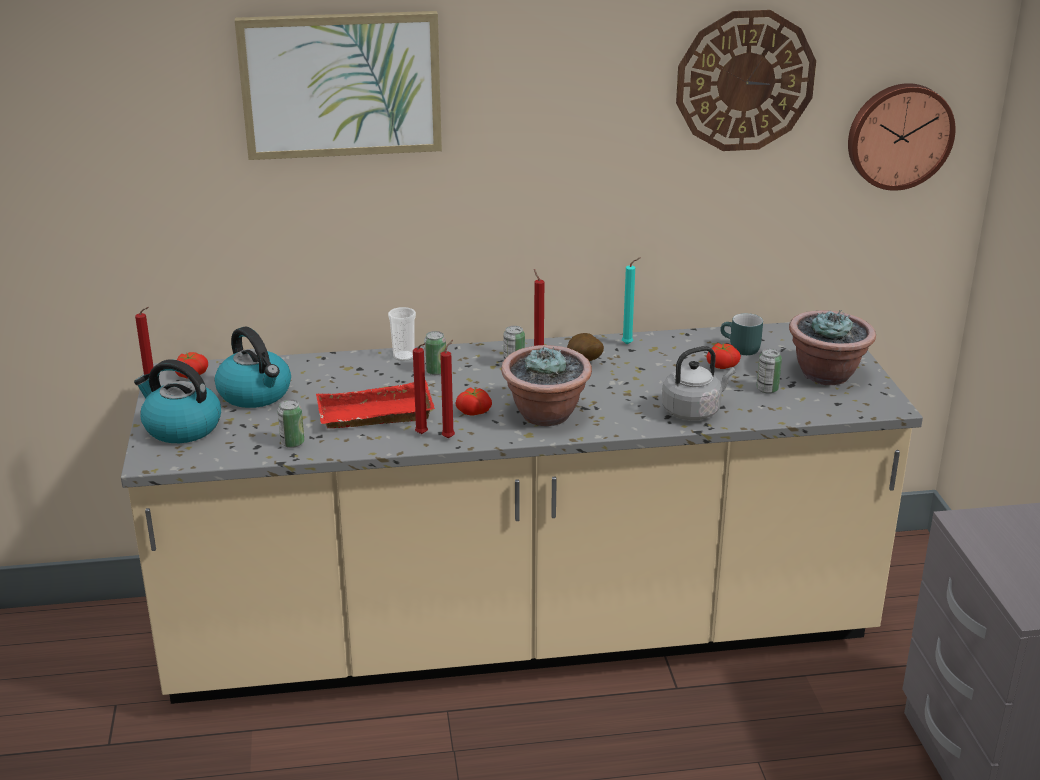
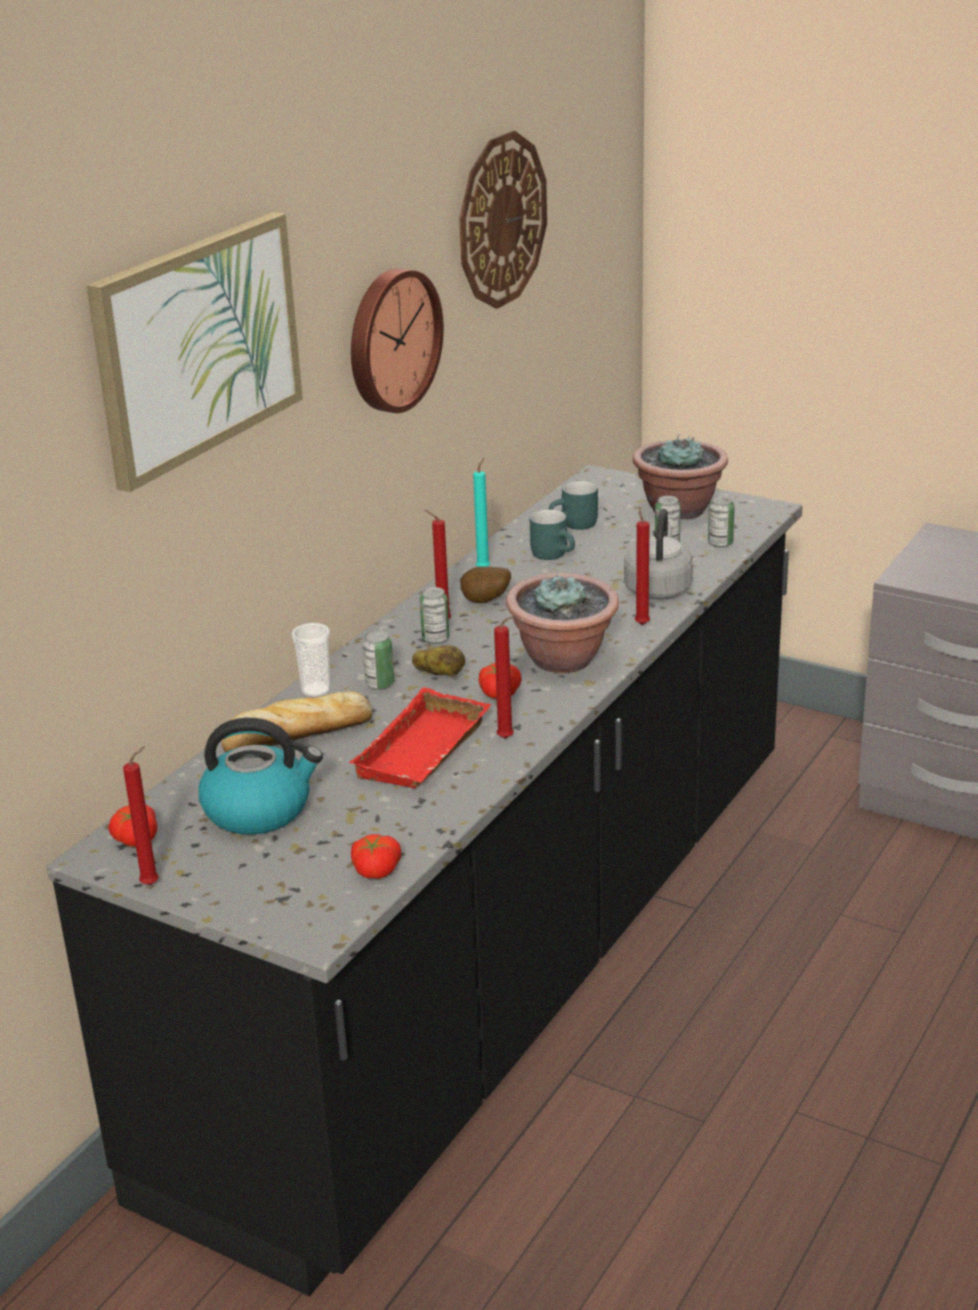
camera: 50 degrees left, 0 degrees up
(181, 428) = (265, 887): kettle -> none
(292, 443) = (413, 822): can -> can (720, 543)
(345, 372) = (295, 736): none -> bread
(450, 437) = (534, 725): red candle -> red candle (641, 623)
(471, 384) = (440, 675): none -> potato
(520, 631) = (501, 963): beige counter -> black counter
(685, 358) = (555, 554): none -> turquoise mug
(721, 365) = (592, 544): tomato -> tomato (375, 870)
(898, 135) = (595, 245): wall clock -> wall clock (391, 340)

